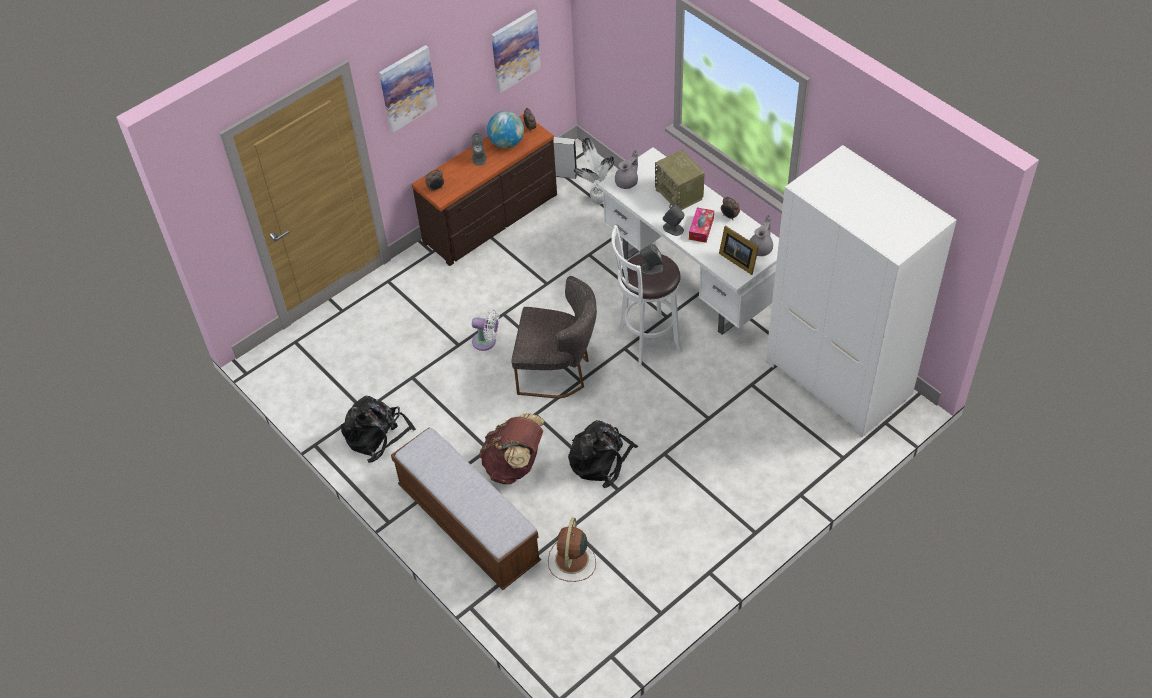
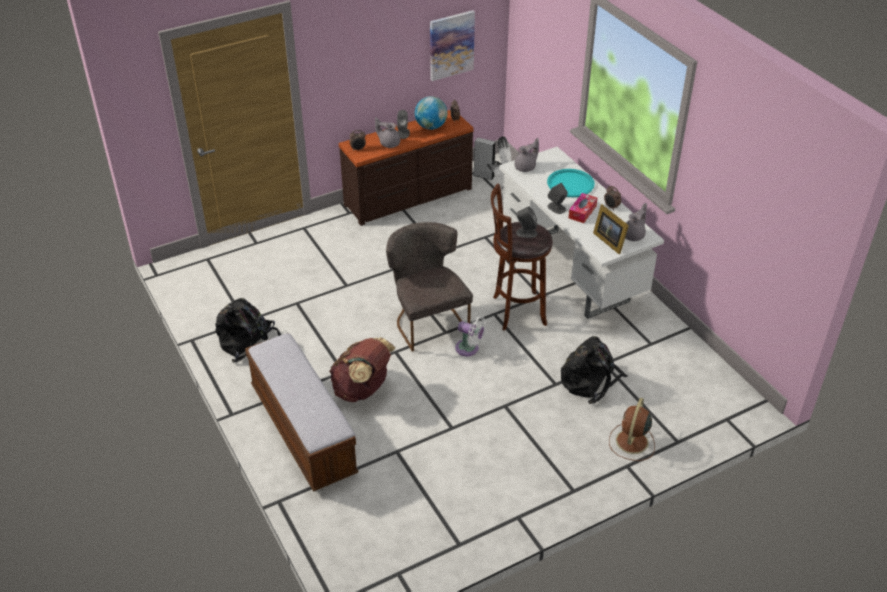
camera: 10 degrees right, 10 degrees down
(407, 88) = (344, 47): picture -> none
(467, 174) = (389, 143): none -> grey teapot
(486, 342) = (372, 287): white fan -> white fan (469, 349)
(558, 371) = (427, 321): grey chair -> grey chair turned 135 degrees counterclockwise
(571, 560) = (388, 480): brown fan -> brown fan (631, 442)
(601, 460) = (443, 400): black backpack -> black backpack (590, 381)
(646, 340) = (516, 311): white stool -> brown stool
(680, 194) = (570, 184): radio -> turquoise tray
(840, 378) = (691, 374): white wardrobe -> none

